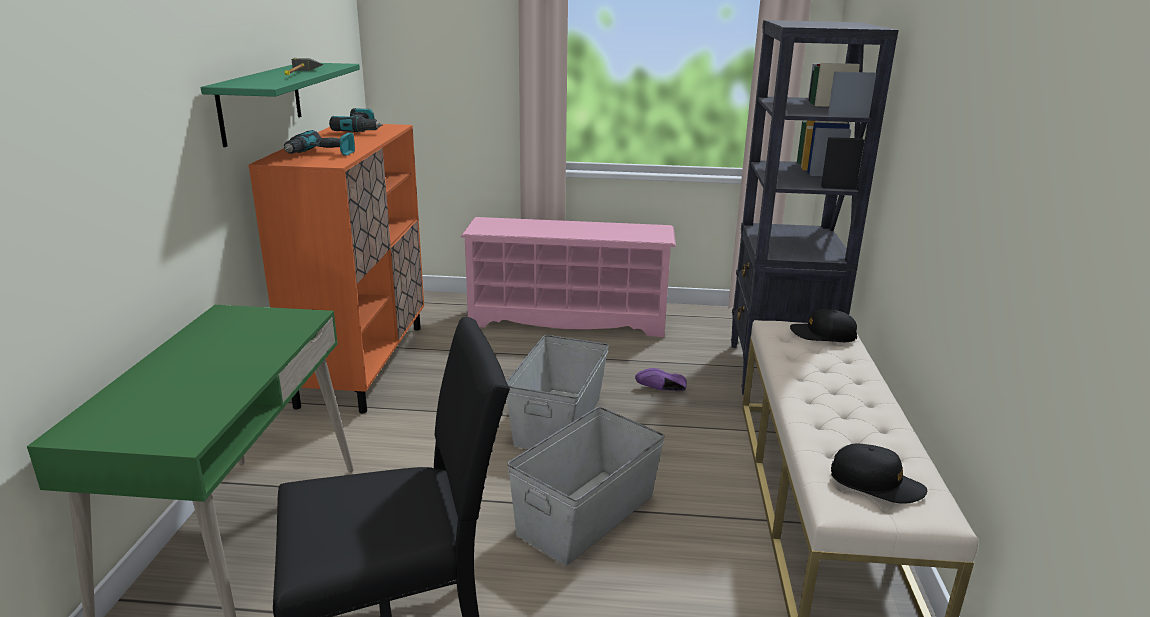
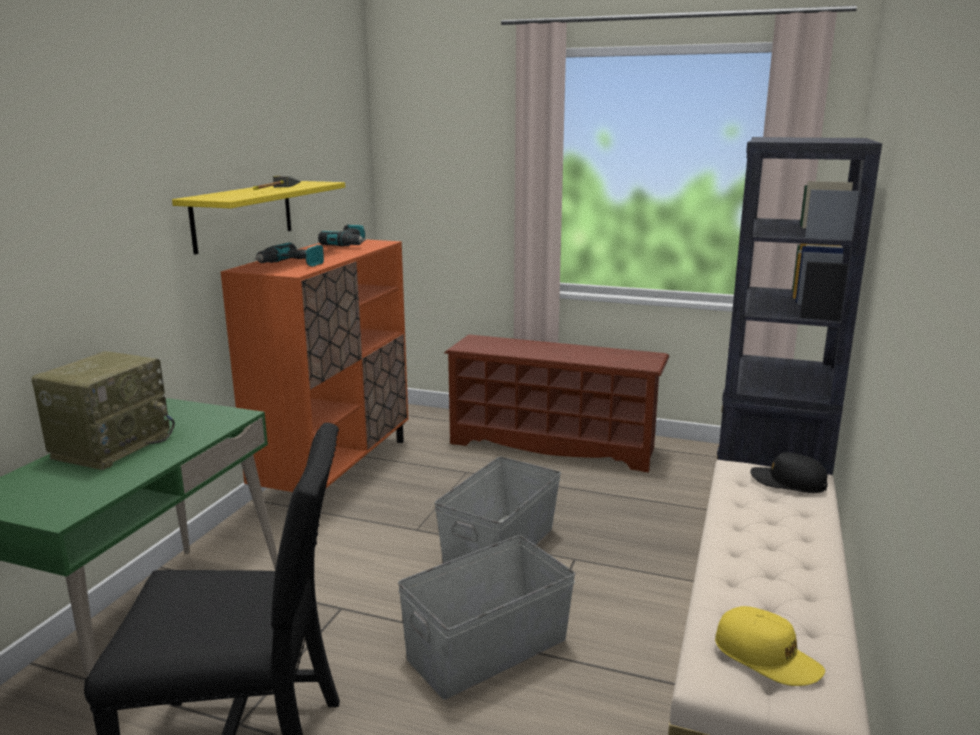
camera: 15 degrees right, 5 degrees down
(189, 361) = (111, 446): none -> radio
(261, 102) = (243, 215): green shelf -> yellow shelf
(569, 319) = (554, 445): pink shoe rack -> brown shoe rack
(662, 390) = (623, 528): purple shoe -> none
(876, 483) = (767, 657): black cap -> yellow cap

